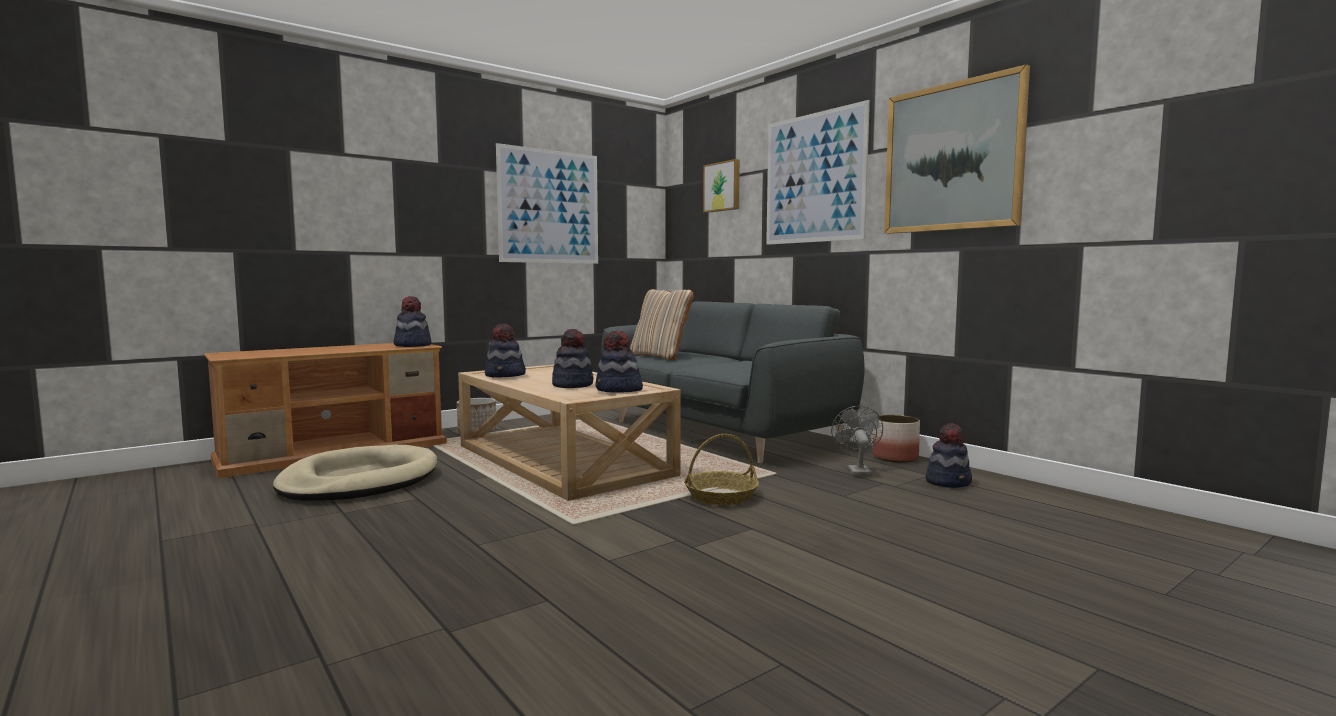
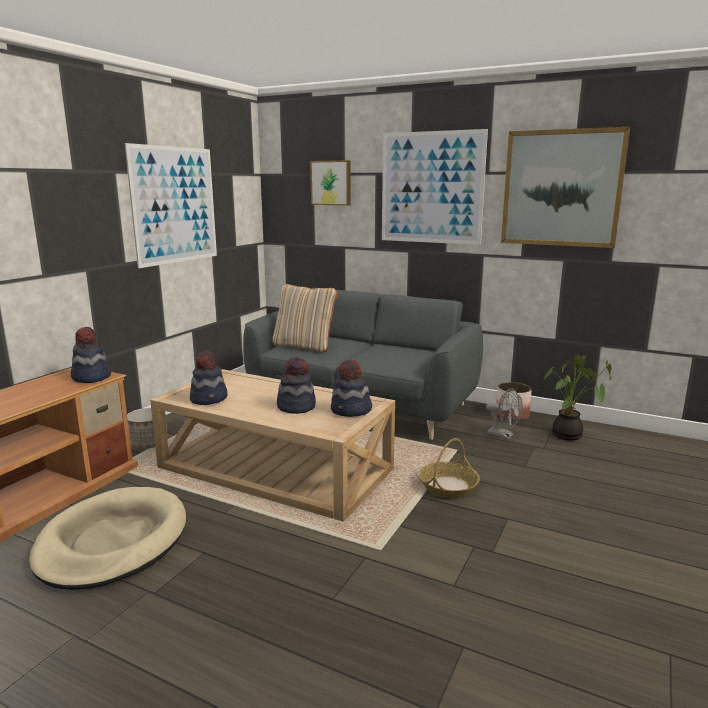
camera: 25 degrees left, 10 degrees up
(856, 471) = (504, 435): grey fan -> grey fan turned 150 degrees clockwise
(948, 482) = (569, 436): hat -> potted plant

